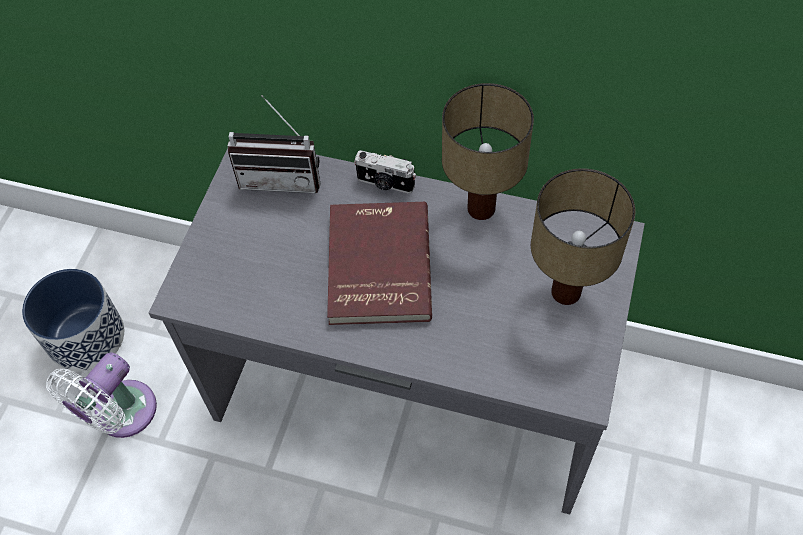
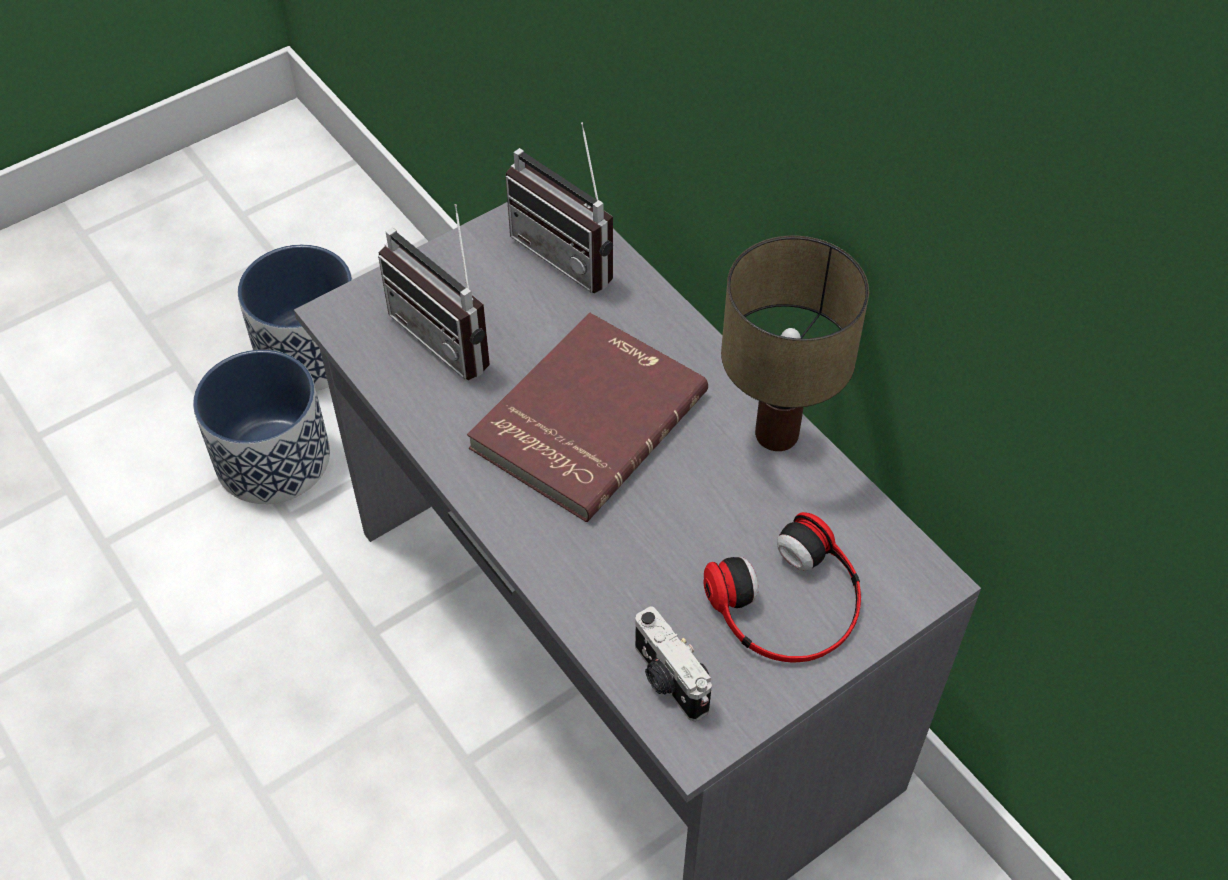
camera: 35 degrees right, 5 degrees down
(121, 415) = (274, 459): white fan -> planter
(258, 267) = (452, 334): none -> radio
(385, 183) = (685, 332): camera -> camera (668, 680)
(567, 293) = (789, 604): table lamp -> headphones

